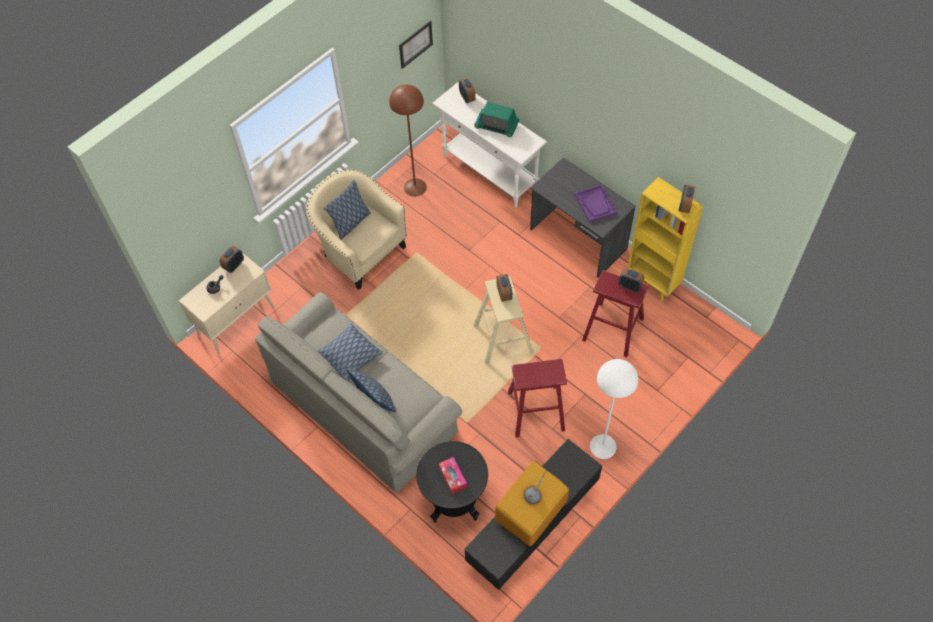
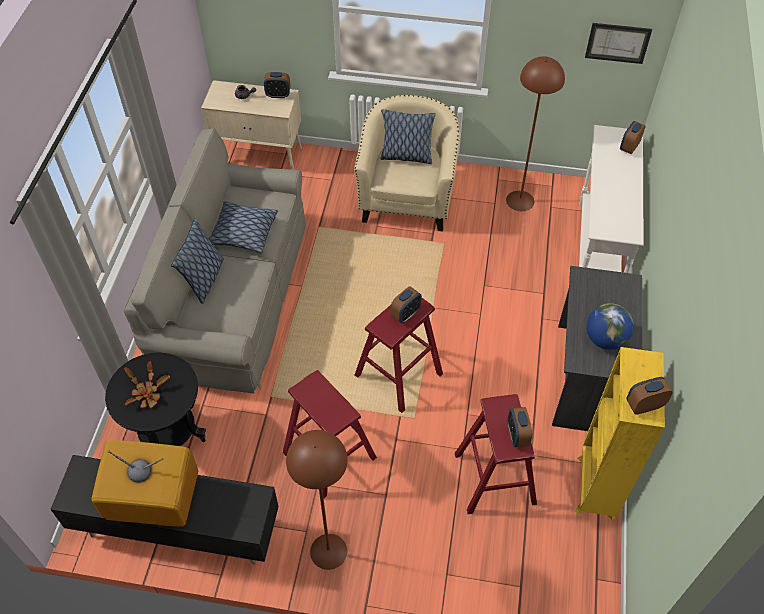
camera: 55 degrees right, 5 degrees down
(452, 477) = (147, 393): tissue box -> potted plant
(496, 126) = (618, 190): radio -> none
(503, 338) = (398, 374): beige stool -> red stool
(595, 204) = (605, 339): purple tray -> globe
(603, 446) = (328, 551): white floor lamp -> brown floor lamp

